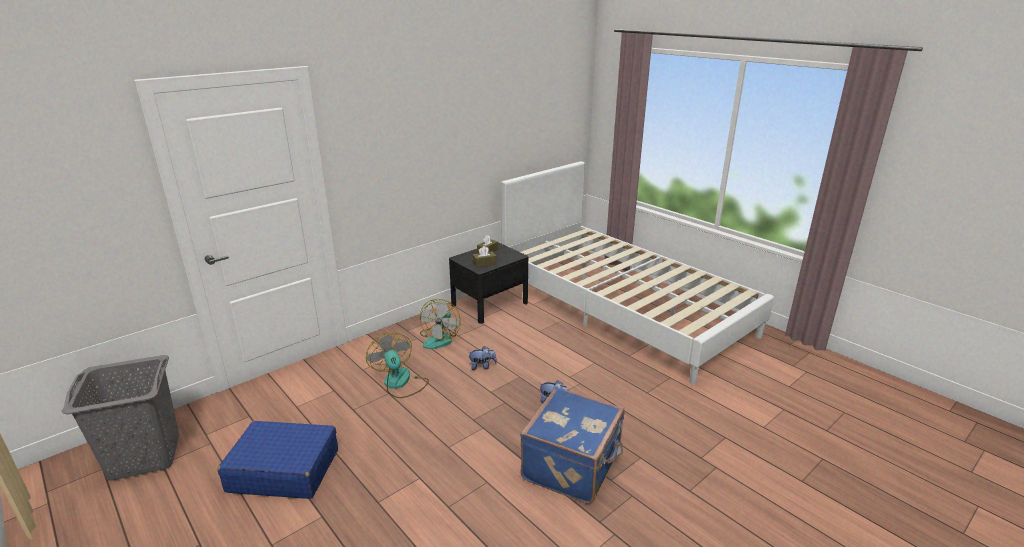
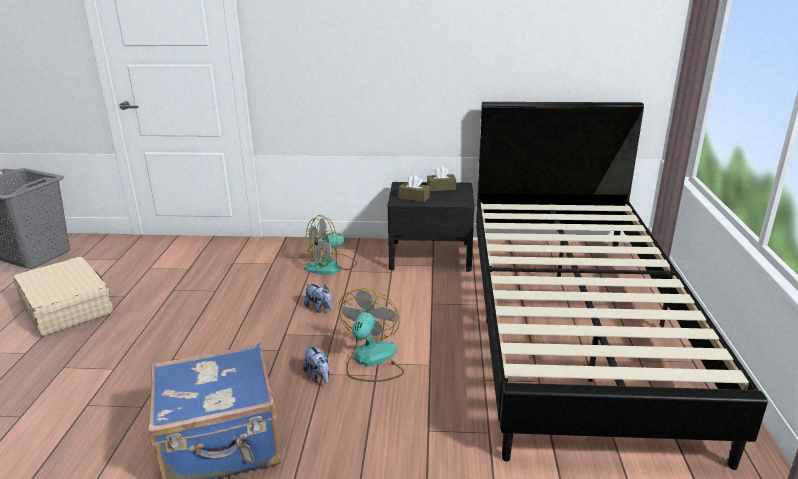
camera: 45 degrees right, 0 degrees up
(283, 470) = (67, 307): blue suitcase -> beige suitcase
(400, 383) = (236, 287): fan -> fan (371, 360)
(622, 309) = (574, 326): white bed -> black bed

